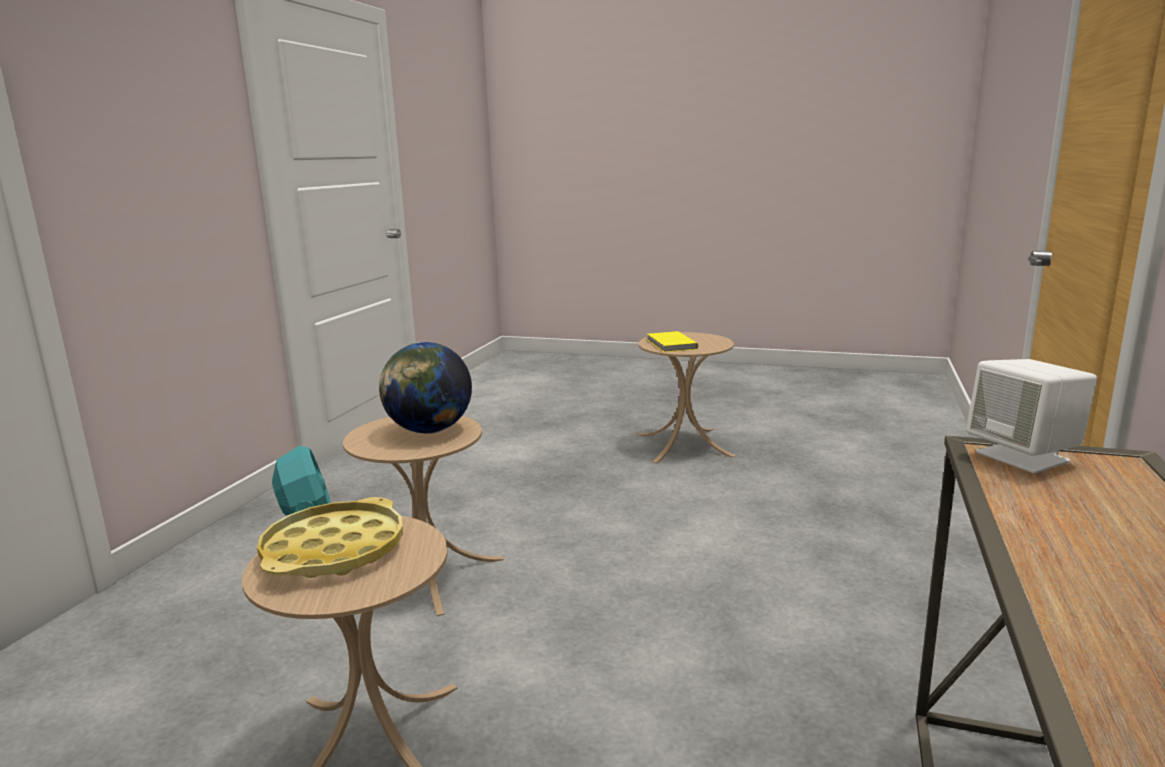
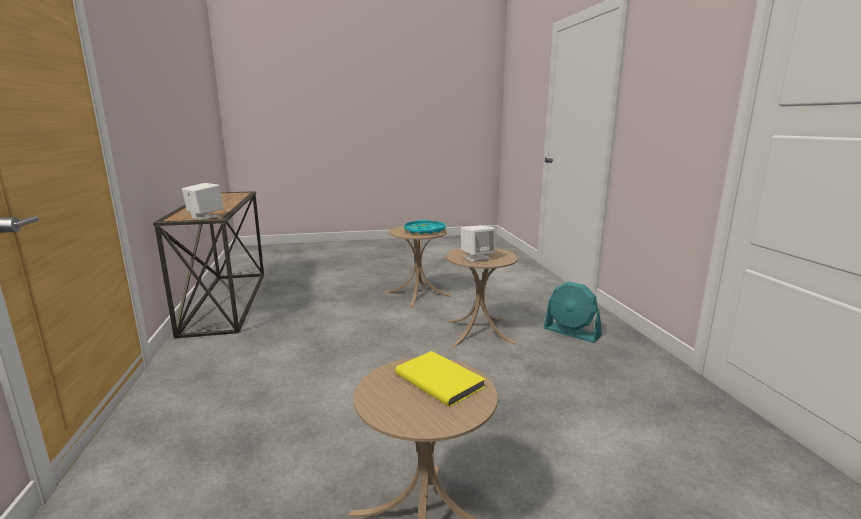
camera: 150 degrees right, 0 degrees up
(334, 550) = (424, 231): yellow tray -> turquoise tray
(429, 431) = (477, 257): globe -> white speaker

